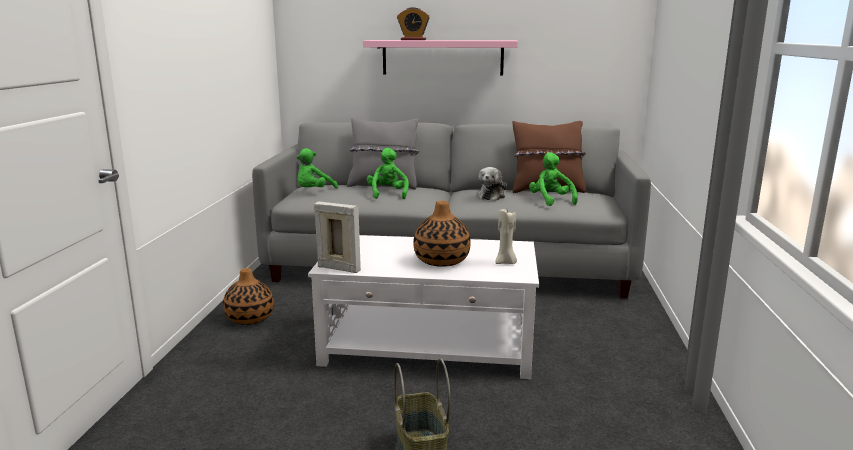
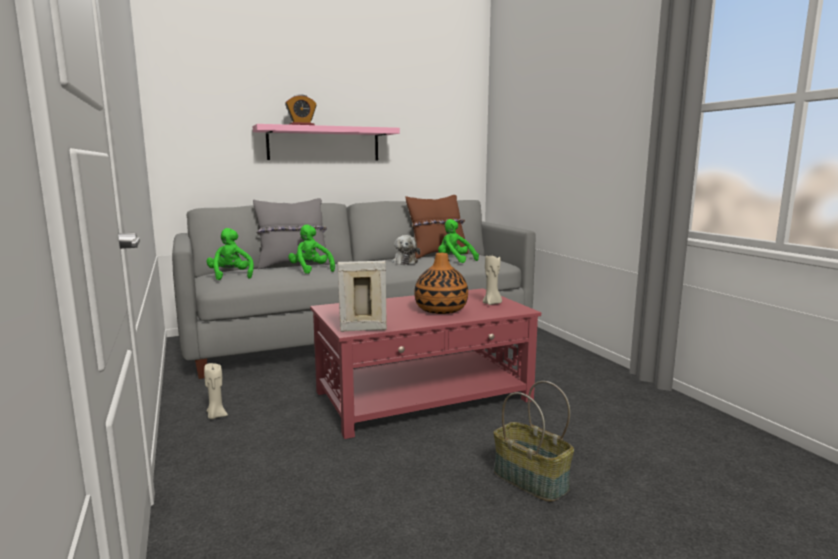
camera: 30 degrees left, 5 degrees down
(250, 318) = (216, 416): vase -> beige candle
(314, 192) = (231, 276): green plush toy -> green plush toy turned 150 degrees clockwise
(429, 345) = (424, 396): white coffee table -> red coffee table

